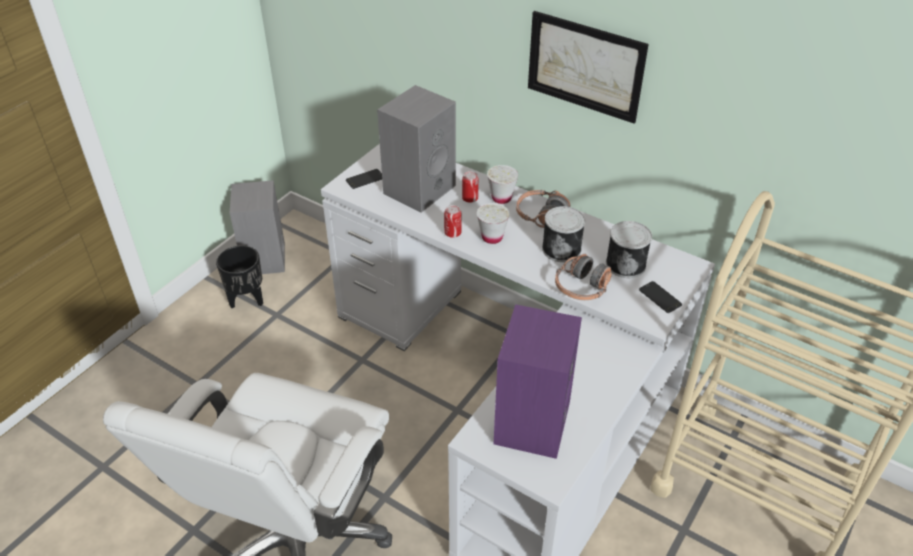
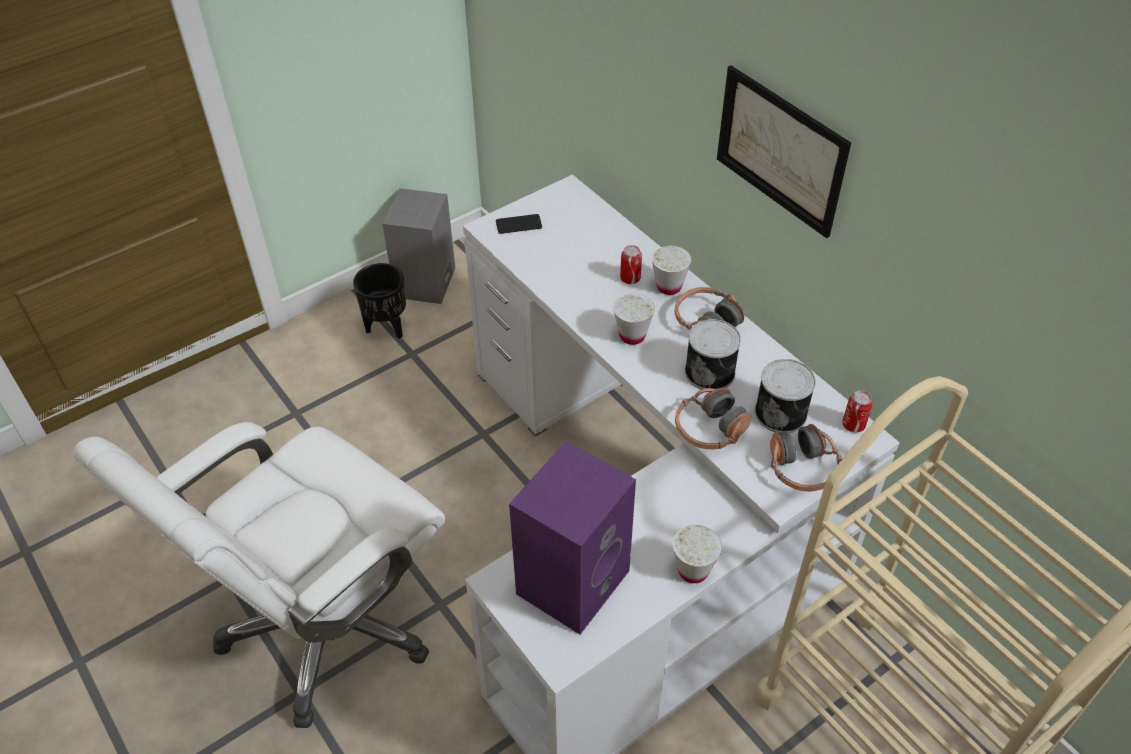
camera: 20 degrees right, 5 degrees up
(419, 188) = (576, 251): grey speaker -> none
(452, 233) = (588, 318): can -> can (853, 425)
(615, 389) = (693, 570): none -> white cup
(660, 297) = (802, 469): phone -> headphones

